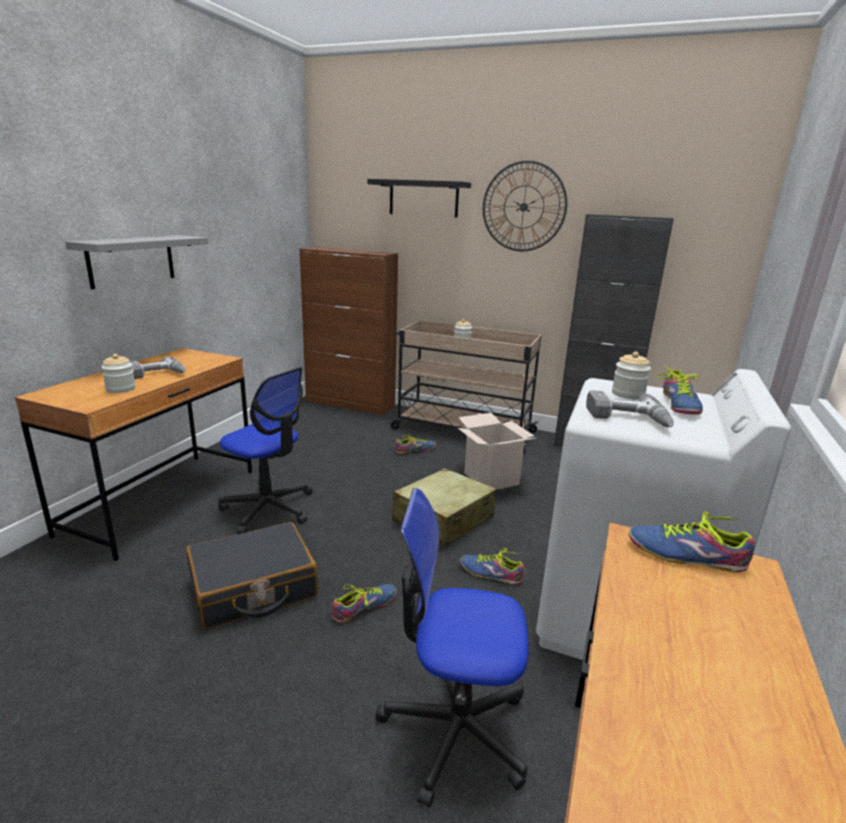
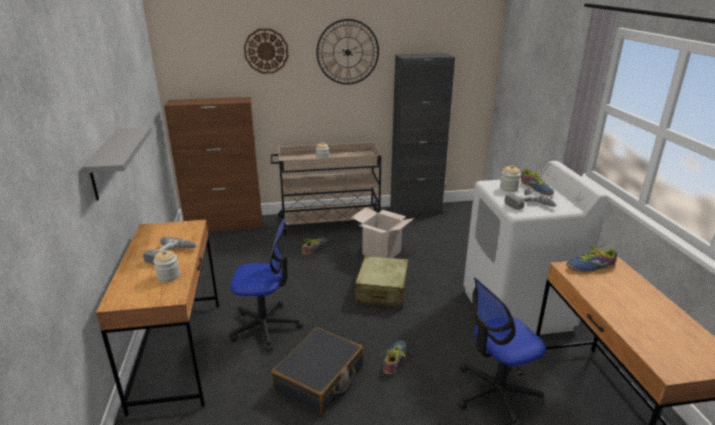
camera: 30 degrees left, 5 degrees up
(423, 198) = (266, 51): black shelf -> wall clock
(490, 573) = (438, 312): shoe -> none

